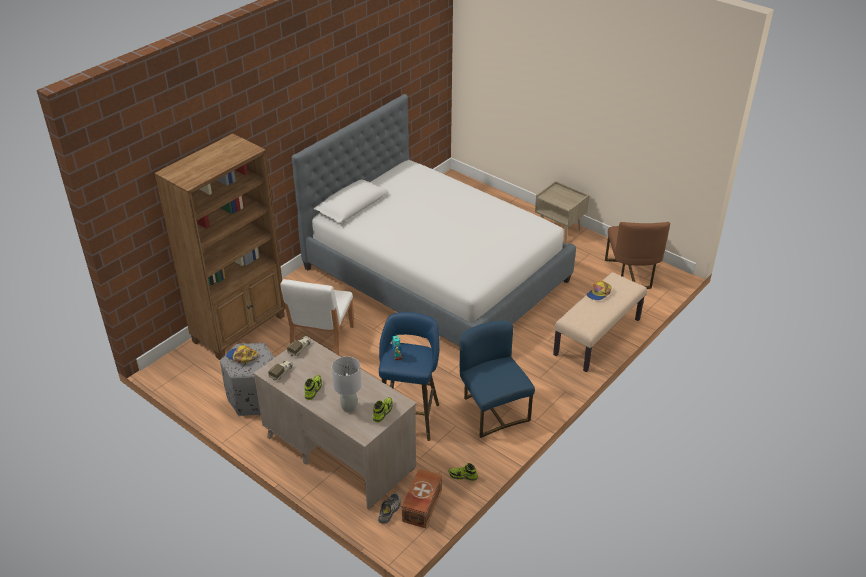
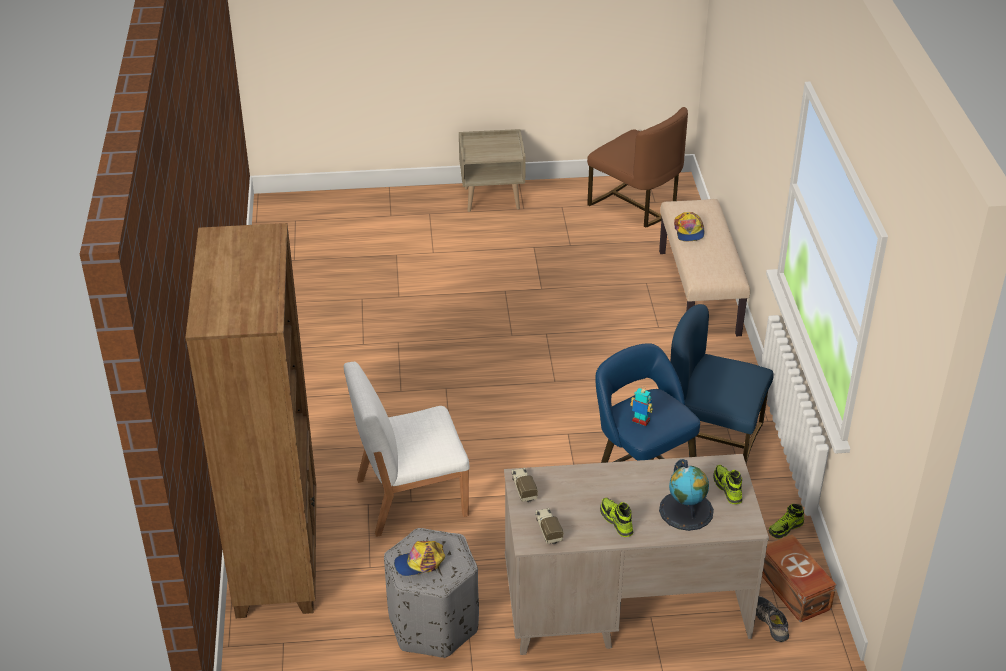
camera: 45 degrees left, 0 degrees up
(321, 341) = (410, 497): white chair -> white chair turned 105 degrees clockwise
(349, 407) = (686, 510): grey table lamp -> globe
(436, 274) = (429, 331): bed -> none

